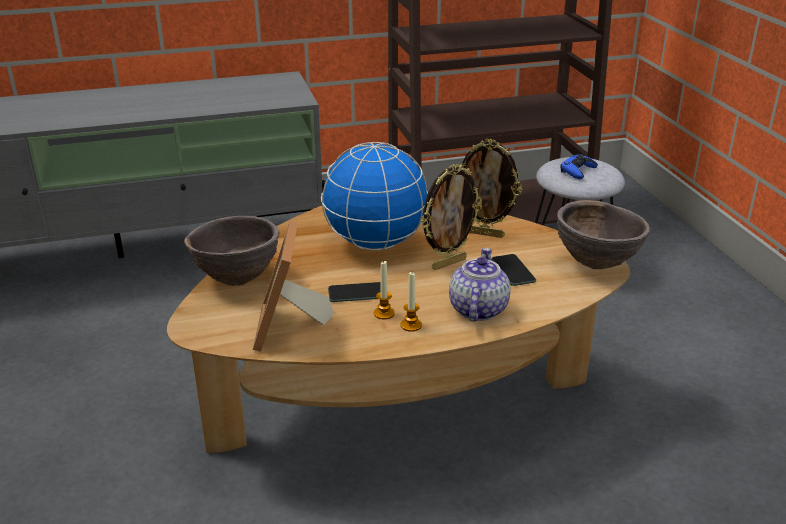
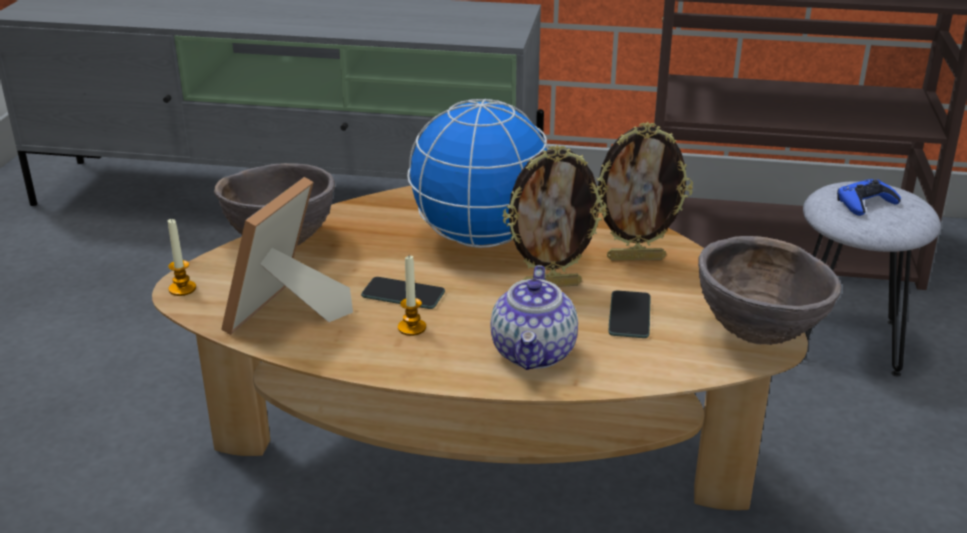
camera: 25 degrees right, 0 degrees up
(411, 325) = (431, 351): candle -> candle (182, 289)
(477, 309) = (534, 353): teapot -> teapot turned 150 degrees clockwise
(485, 233) = (636, 258): picture frame -> picture frame turned 45 degrees counterclockwise

